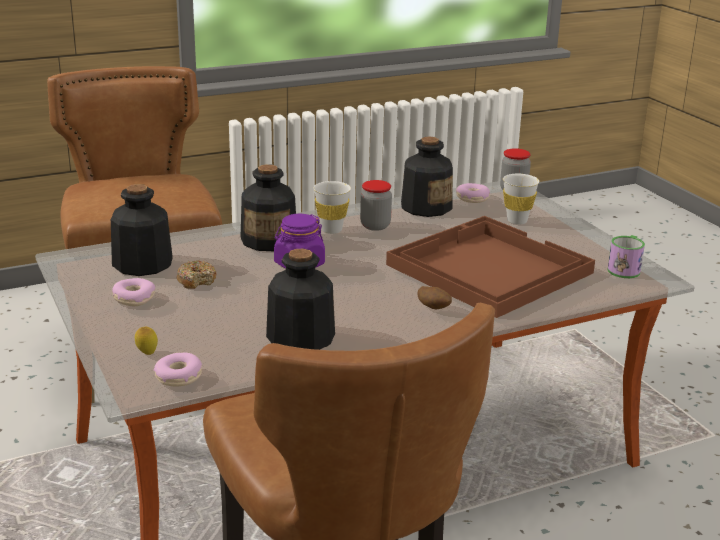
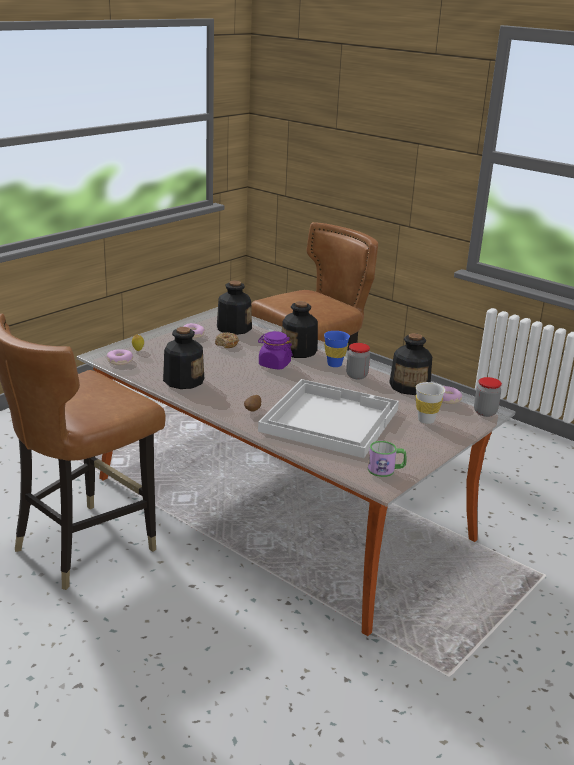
camera: 65 degrees right, 0 degrees up
(331, 230) = (334, 364): white cup -> blue cup
(487, 269) = (329, 419): brown tray -> white tray

